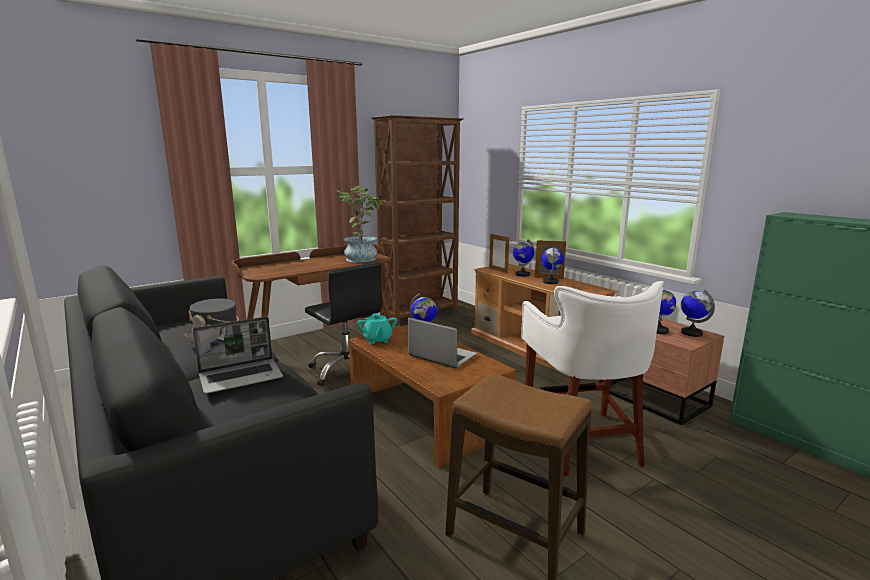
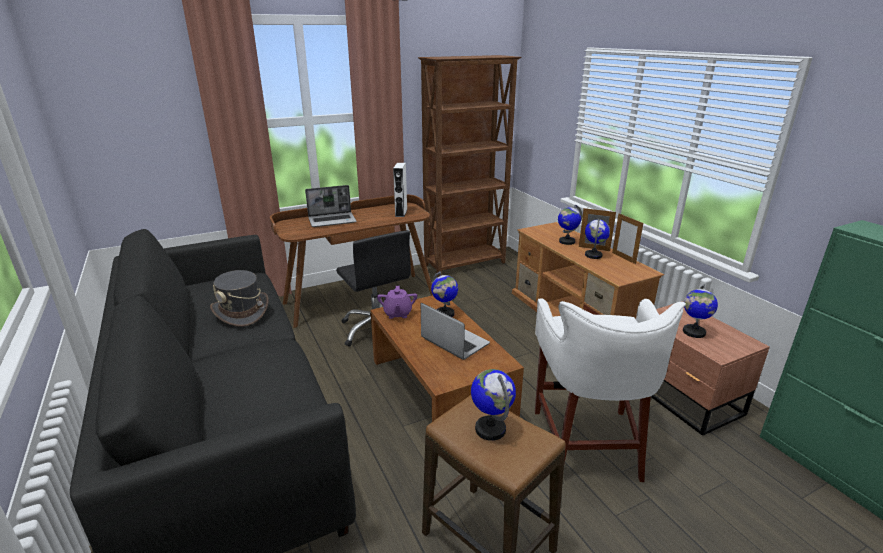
camera: 10 degrees right, 10 degrees up
(242, 377) = (250, 362): laptop -> laptop (333, 220)
(362, 258) = (401, 213): potted plant -> white speaker
(377, 340) = (397, 314): turquoise teapot -> purple teapot
(498, 270) = (542, 233): picture frame -> picture frame (623, 258)
(691, 333) = (732, 339): globe -> globe (490, 429)

